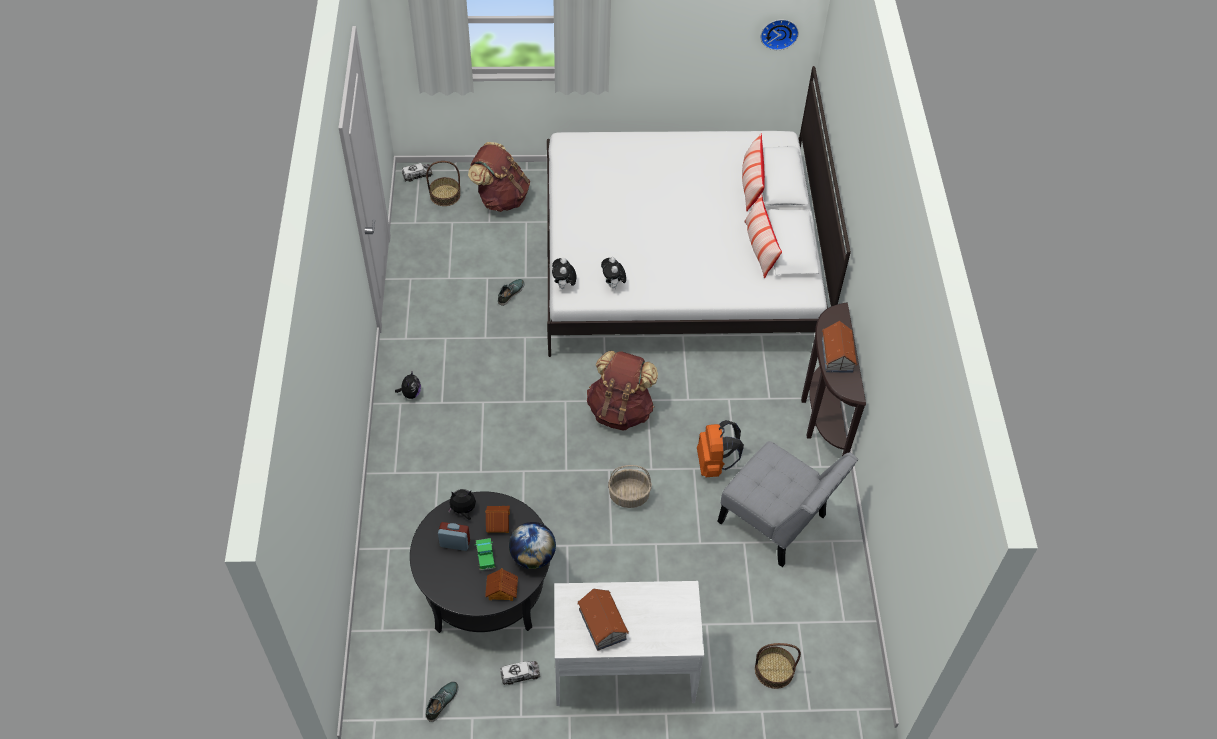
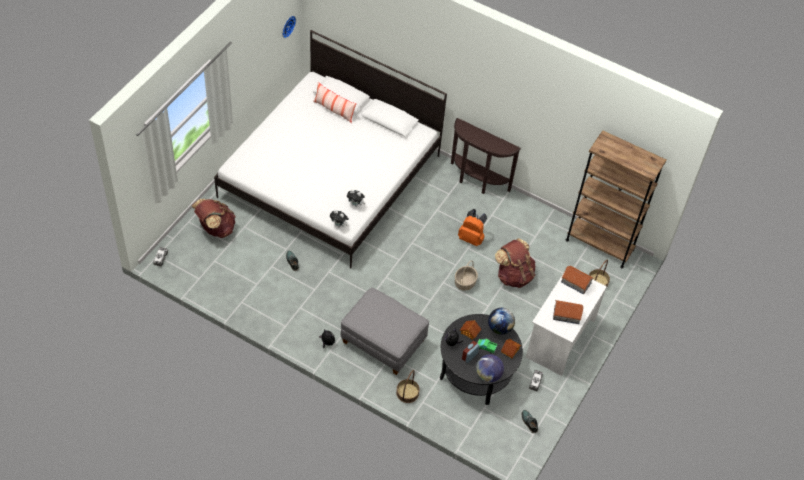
camera: 60 degrees left, 0 degrees up
(437, 584) = (488, 375): none -> globe
(445, 195) = (189, 253): basket -> basket (407, 393)
(456, 453) = (383, 342): none -> grey ottoman
(620, 410) = (410, 257): brown backpack -> brown backpack (514, 275)
(760, 248) = (380, 132): pillow -> none
(776, 523) = (522, 234): grey chair -> none
(837, 355) = (485, 140): toy house -> toy house (576, 282)
(849, 637) = (599, 244): none -> brown bookcase

